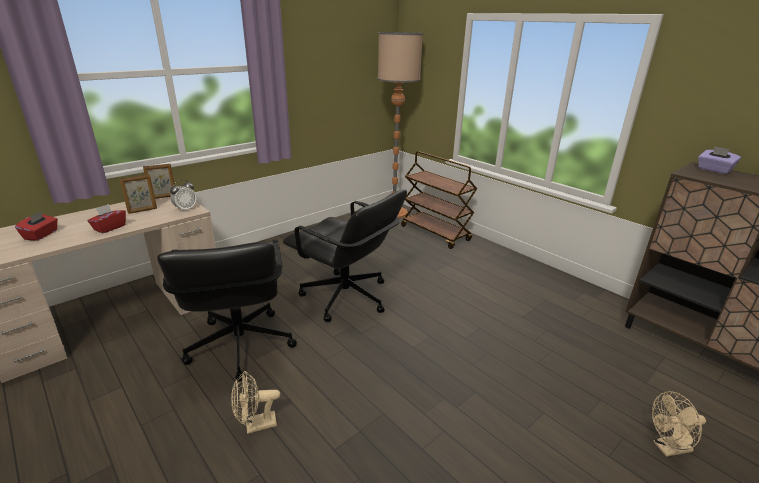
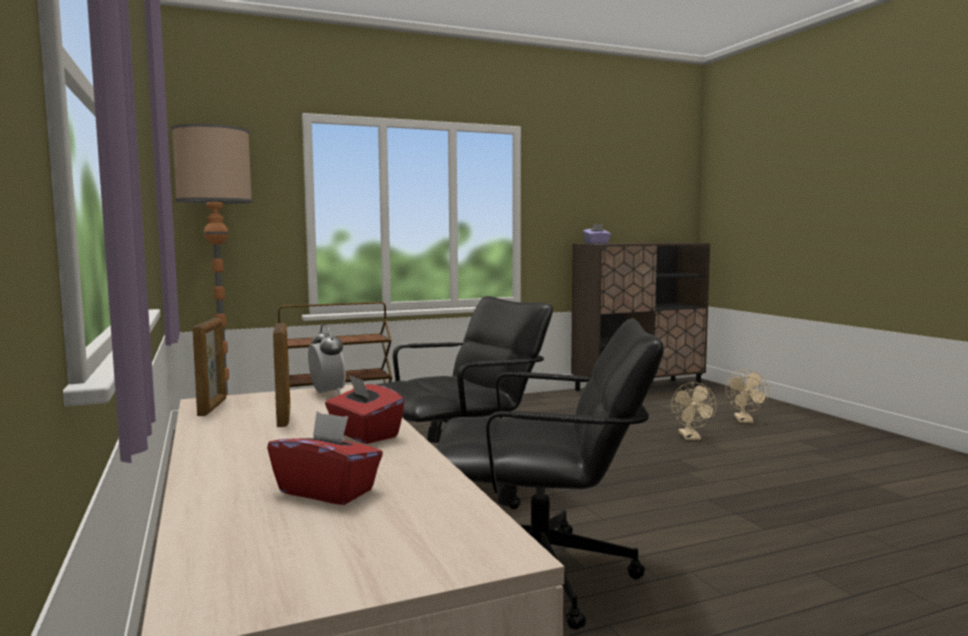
camera: 70 degrees left, 20 degrees down
(256, 425) = (731, 571): beige fan -> beige fan (691, 438)

